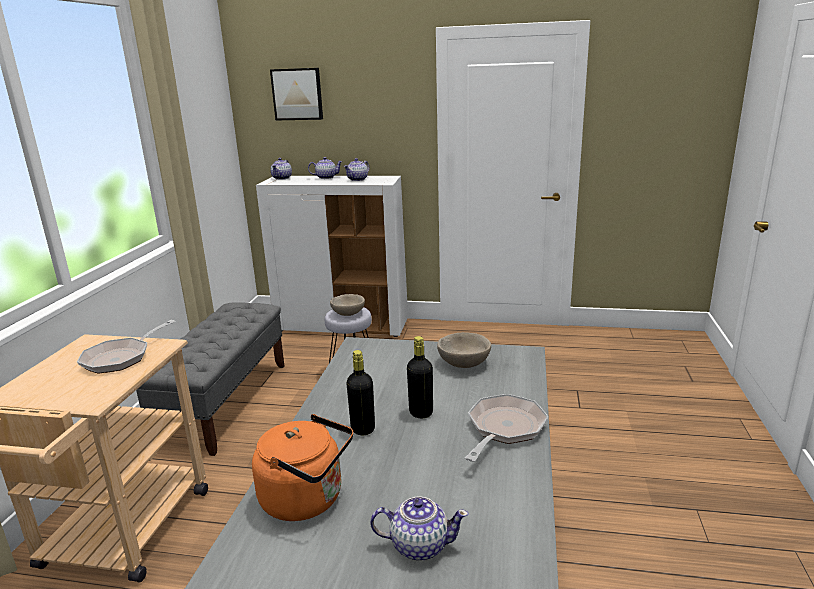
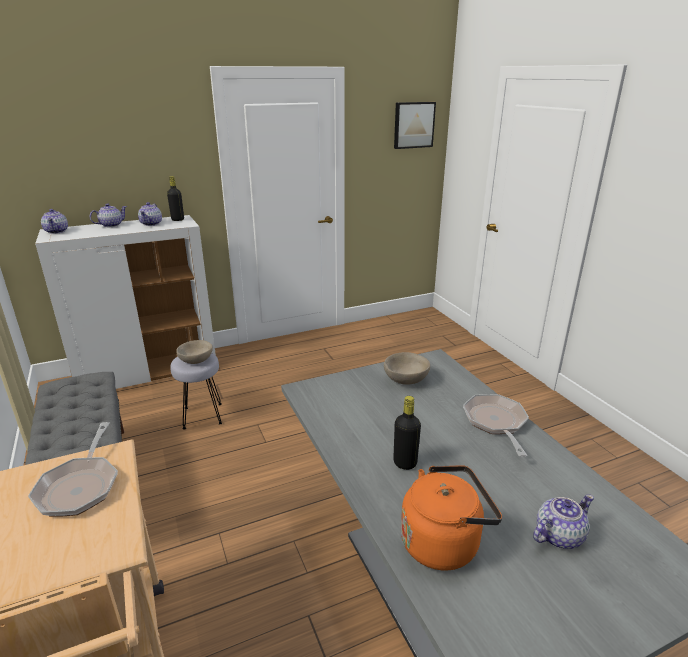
camera: 35 degrees left, 5 degrees up
(297, 94) = (58, 135): picture -> picture (413, 125)
(421, 412) = (428, 432): black bottle -> black bottle (178, 219)

